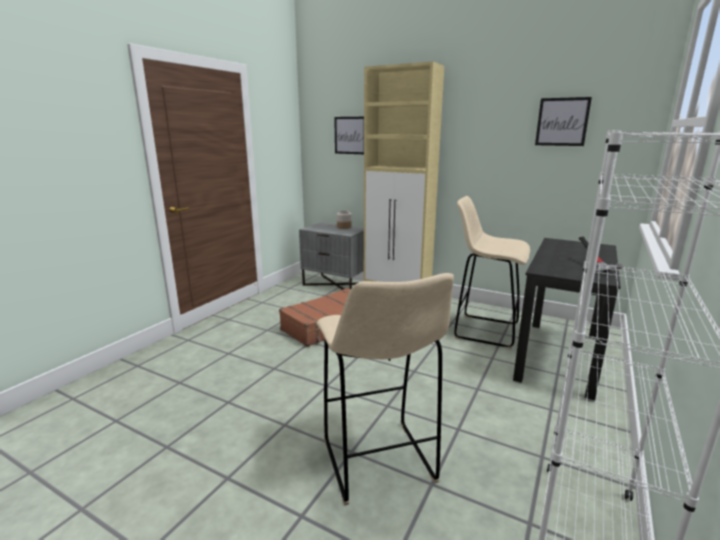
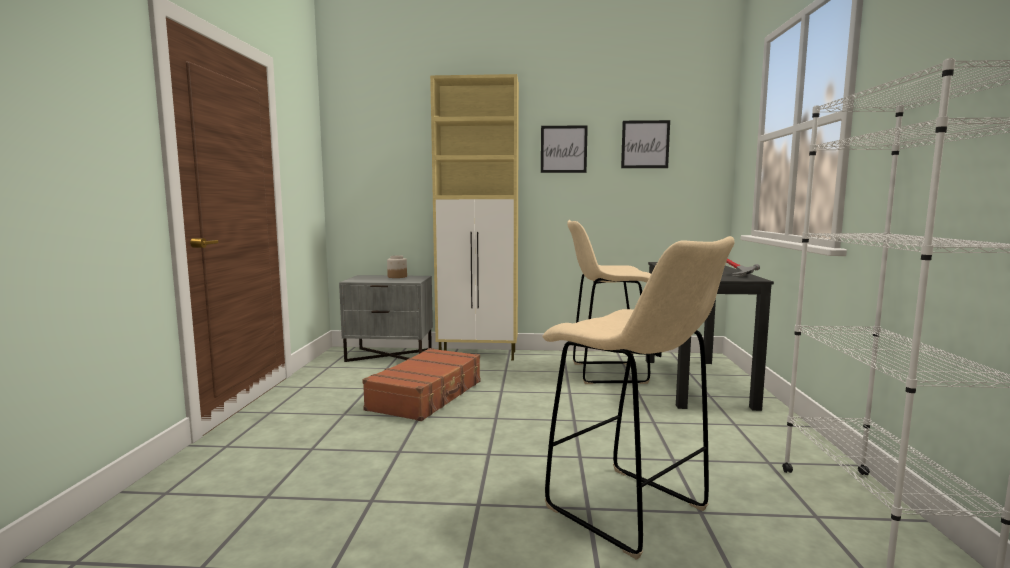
camera: 25 degrees left, 10 degrees down
(350, 135) = (399, 161): picture -> picture (563, 149)

